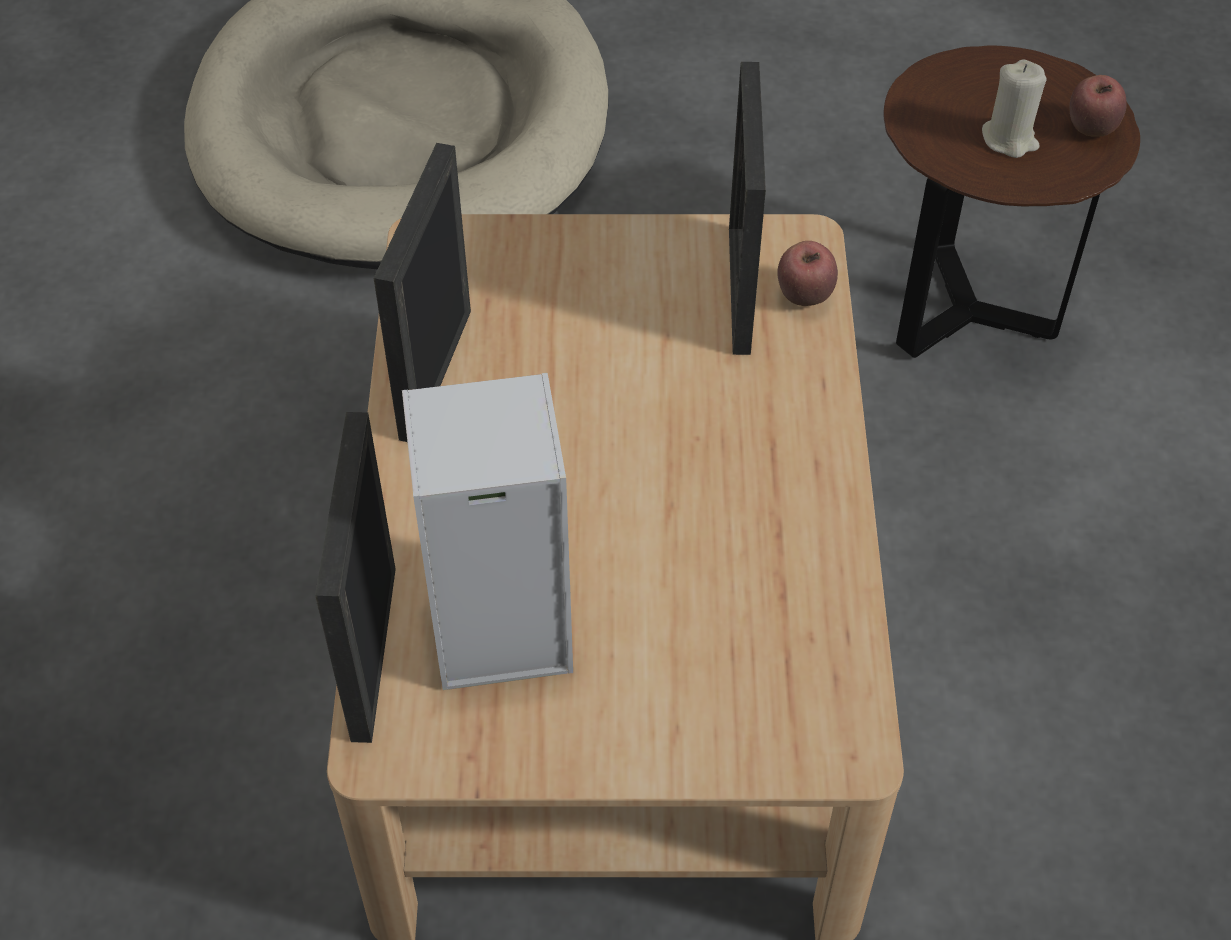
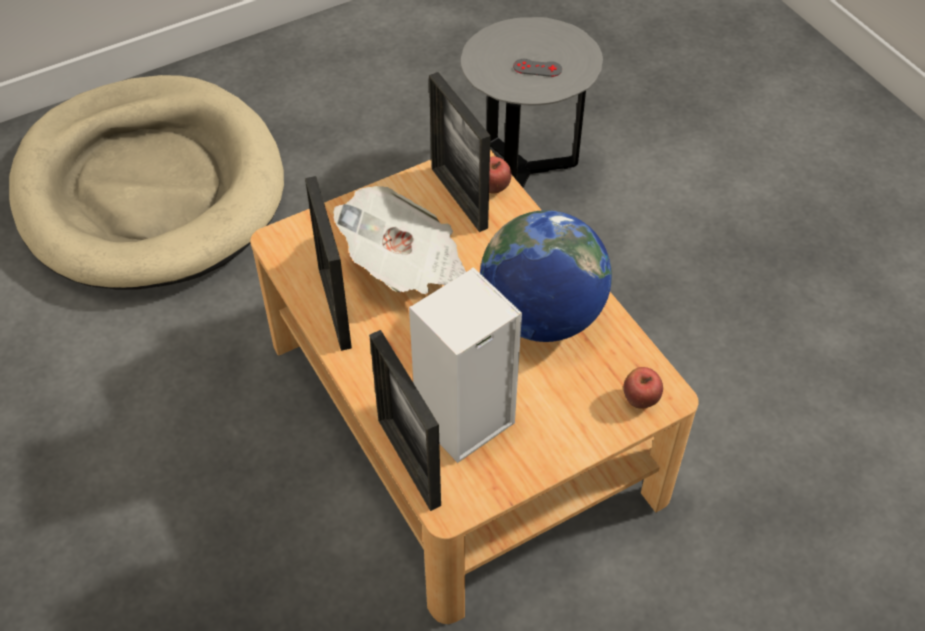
camera: 30 degrees left, 0 degrees up
(584, 358) = (406, 266): none -> newspaper
(736, 527) = (541, 316): none -> globe
(967, 312) = (525, 170): brown side table -> grey side table
(1009, 139) = (537, 68): beige candle -> grey game controller
(1091, 129) = (572, 48): apple -> apple (640, 400)

